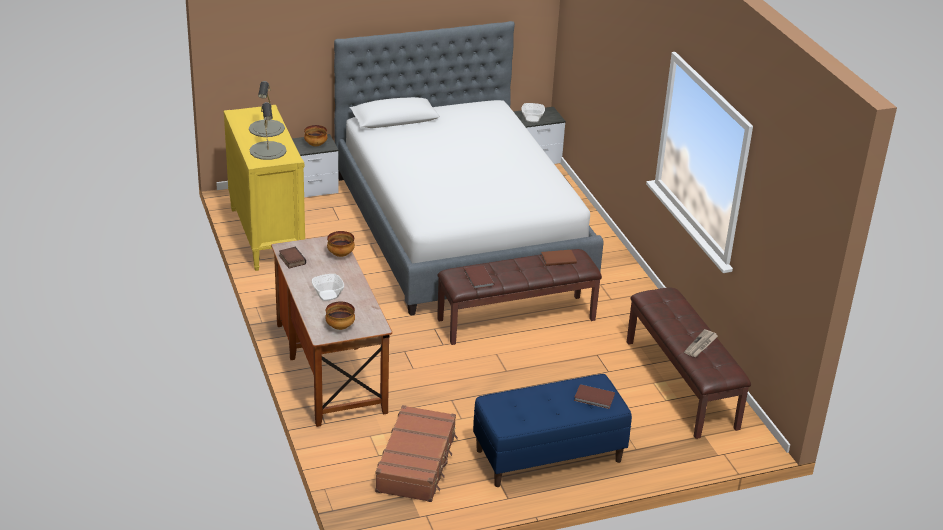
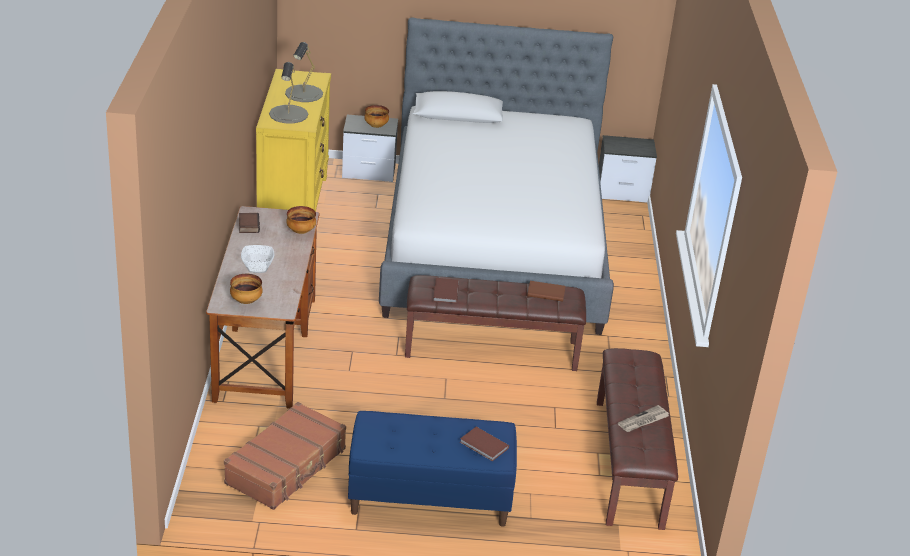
camera: 20 degrees right, 0 degrees up
(532, 119) = (621, 147): bowl -> none

